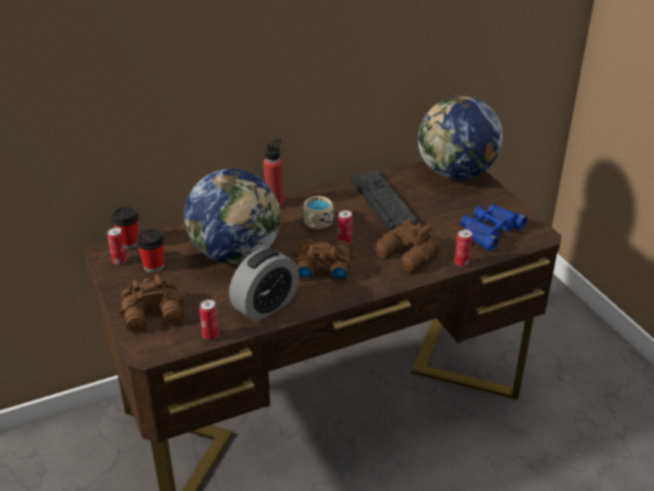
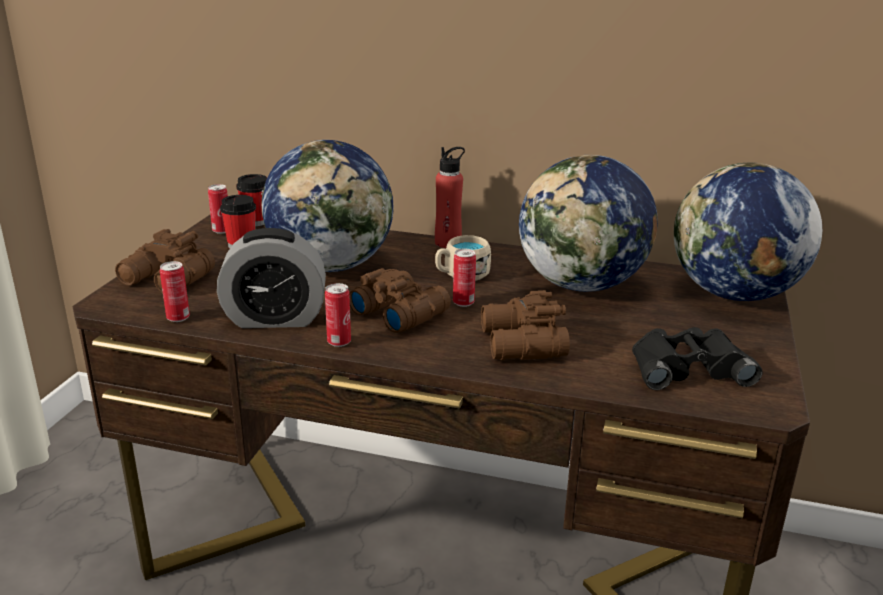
camera: 40 degrees right, 10 degrees down
(383, 201) = (582, 285): keyboard -> globe
(461, 263) = (583, 384): can -> can (339, 342)
(489, 230) = (687, 367): blue binoculars -> black binoculars

